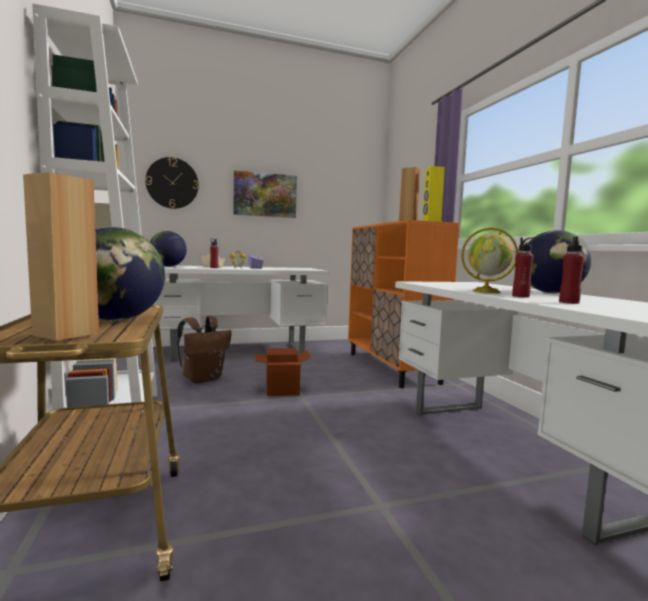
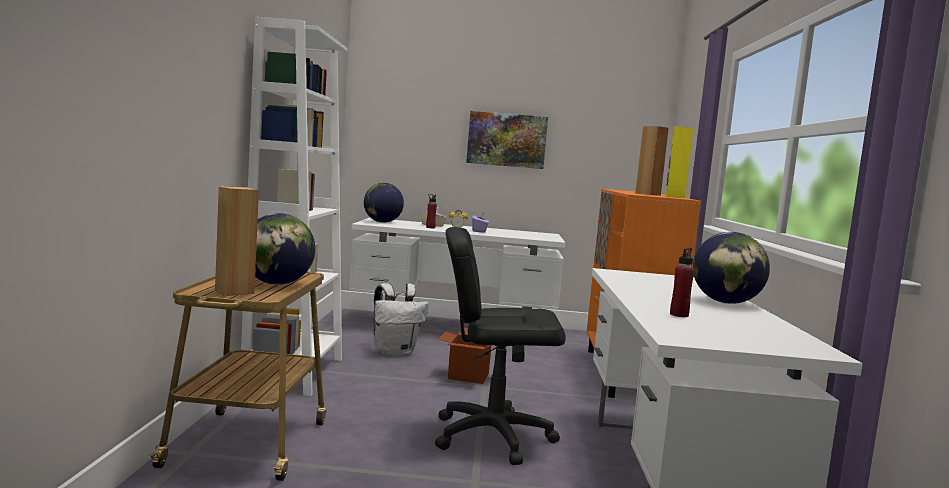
camera: 20 degrees right, 0 degrees up
(172, 183) = (400, 125): wall clock -> none
(203, 379) = (395, 352): brown backpack -> white backpack
(350, 446) = (492, 436): none -> black office chair
(487, 291) = (645, 293): globe -> none
(521, 296) = (657, 303): red bottle -> none

